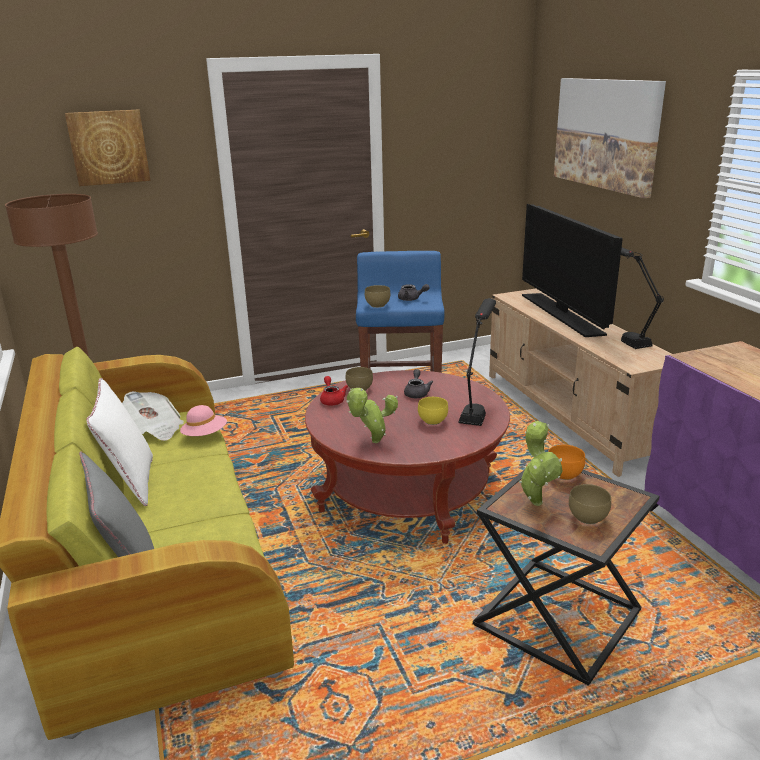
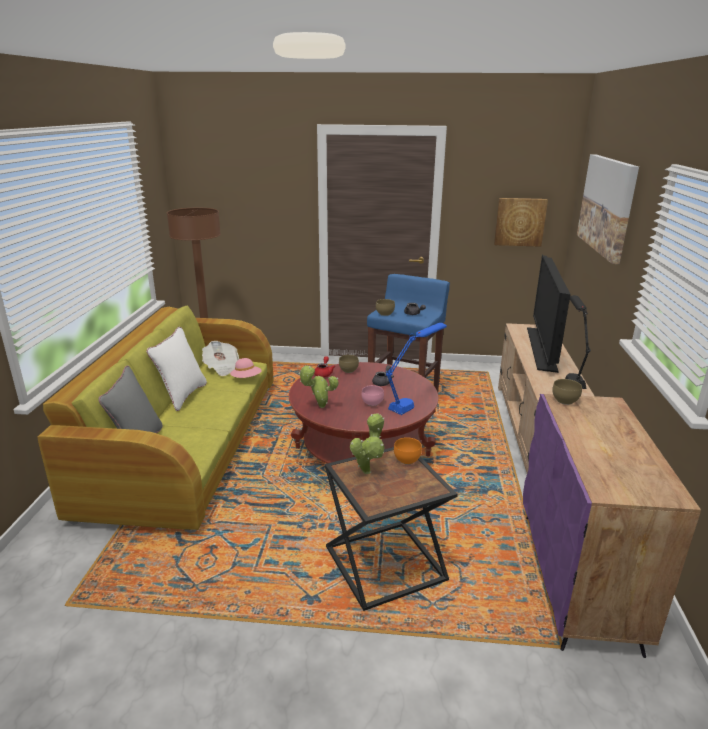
camera: 25 degrees right, 0 degrees up
(109, 147) = (248, 180): picture -> picture (520, 222)
(432, 421) = (371, 403): yellow bowl -> pink bowl
(477, 406) = (413, 401): black table lamp -> blue table lamp
(589, 518) = (389, 492): brown bowl -> brown bowl (565, 401)

